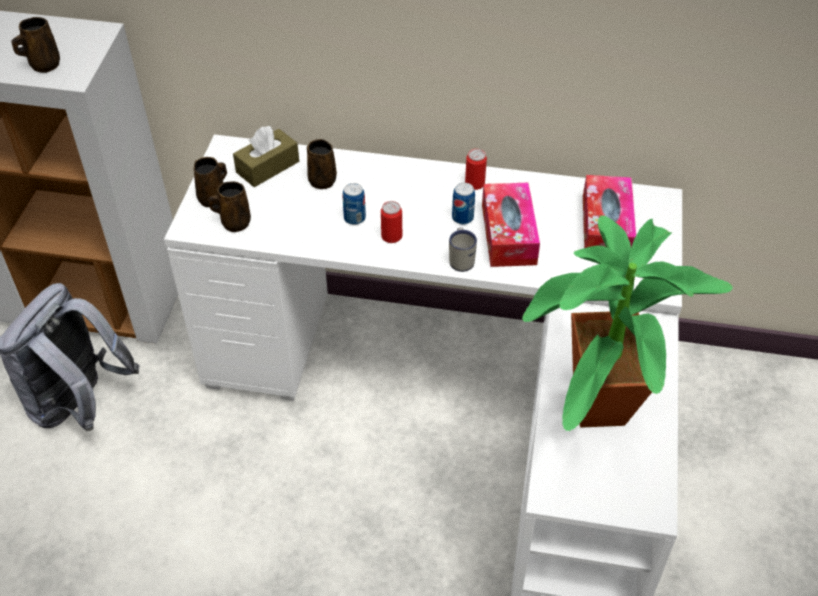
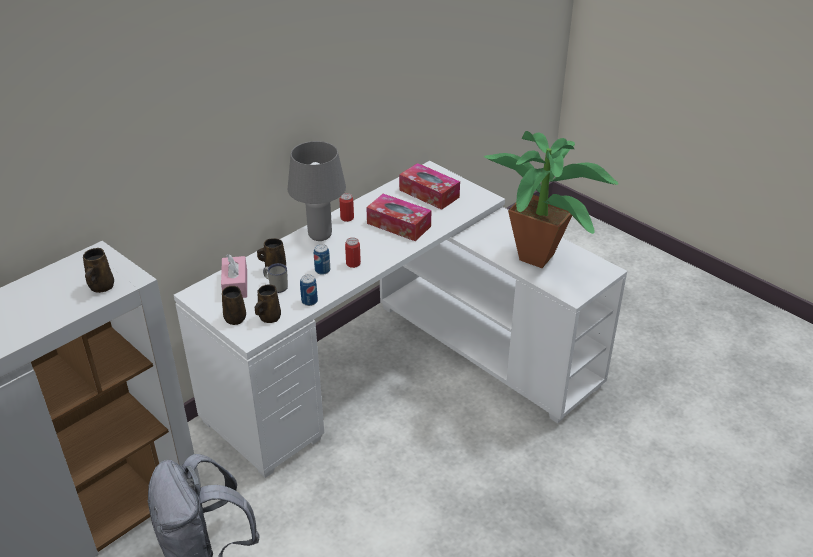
camera: 55 degrees left, 10 degrees down
(267, 167) = (235, 285): brown tissue box -> pink tissue box
(418, 181) = (320, 235): none -> grey table lamp
(461, 259) = (399, 248): white mug -> white mug (276, 286)
(462, 218) = (368, 233): can -> can (309, 301)

